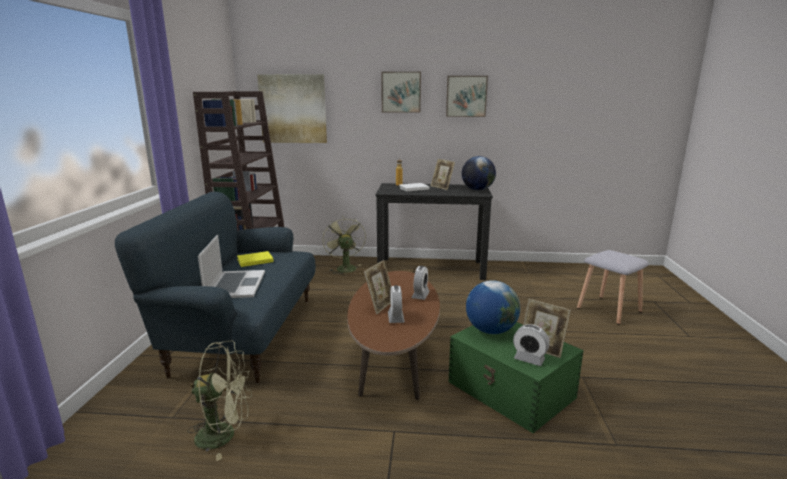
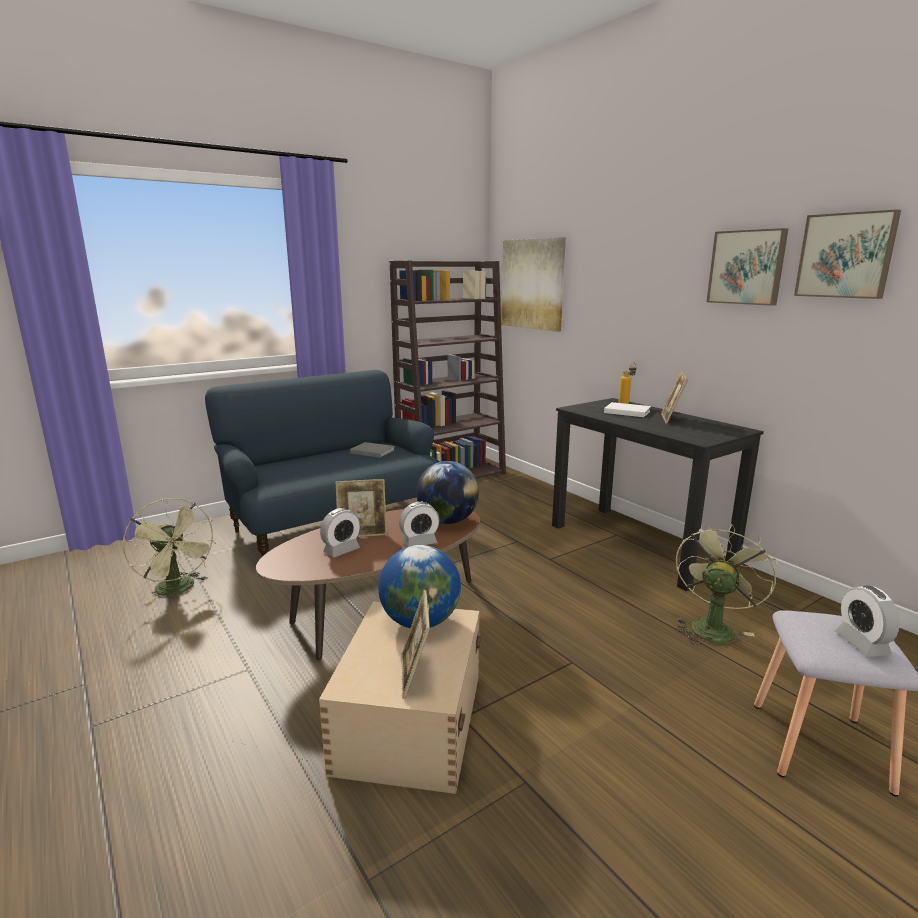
camera: 50 degrees right, 0 degrees up
(235, 284) = (309, 465): laptop -> none
(254, 260) = (372, 451): yellow book -> grey book
(344, 267) = (537, 503): green fan -> green fan (712, 626)
(401, 92) = (651, 261): picture -> picture (846, 255)
(477, 190) = (715, 434): globe -> globe (447, 521)
(511, 390) = (409, 722): green storage box -> beige storage box
(529, 359) = (371, 674): alarm clock -> alarm clock (861, 644)

